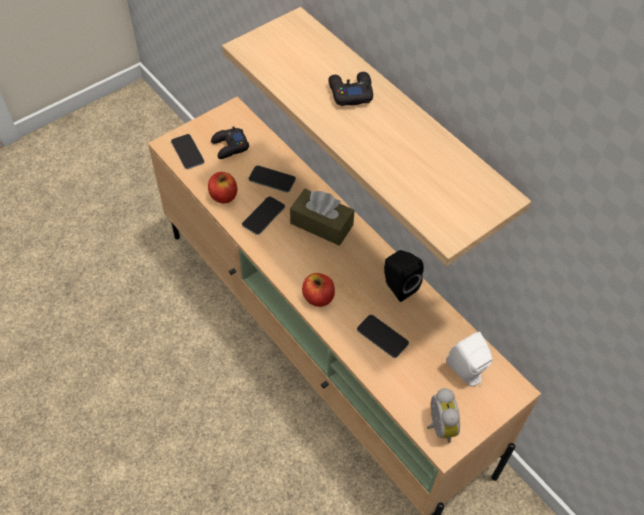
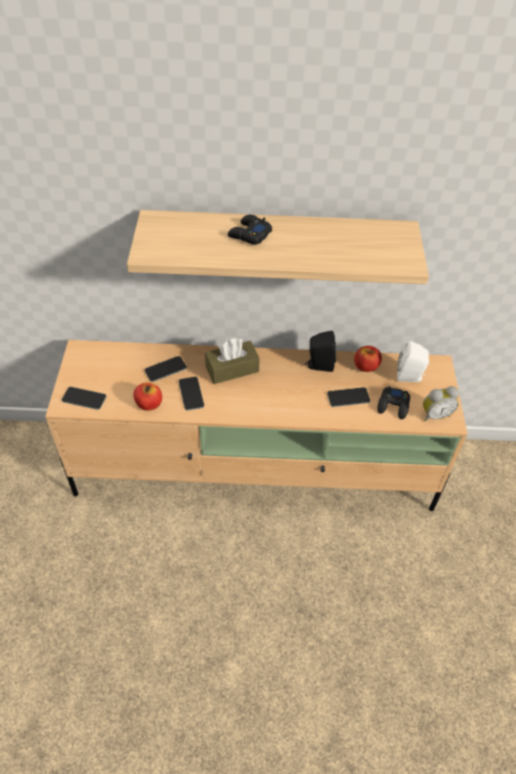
camera: 50 degrees left, 5 degrees down
(230, 147) = (109, 372): black game controller -> black game controller (393, 405)
(318, 297) = (288, 409): apple -> apple (366, 366)
(438, 426) = (434, 414): alarm clock -> alarm clock turned 135 degrees clockwise

